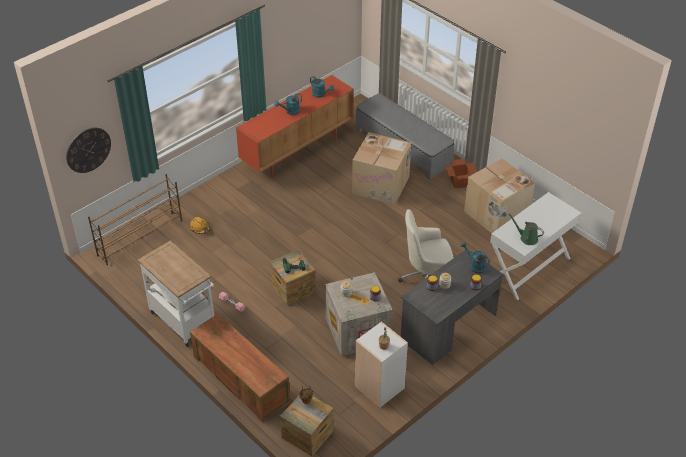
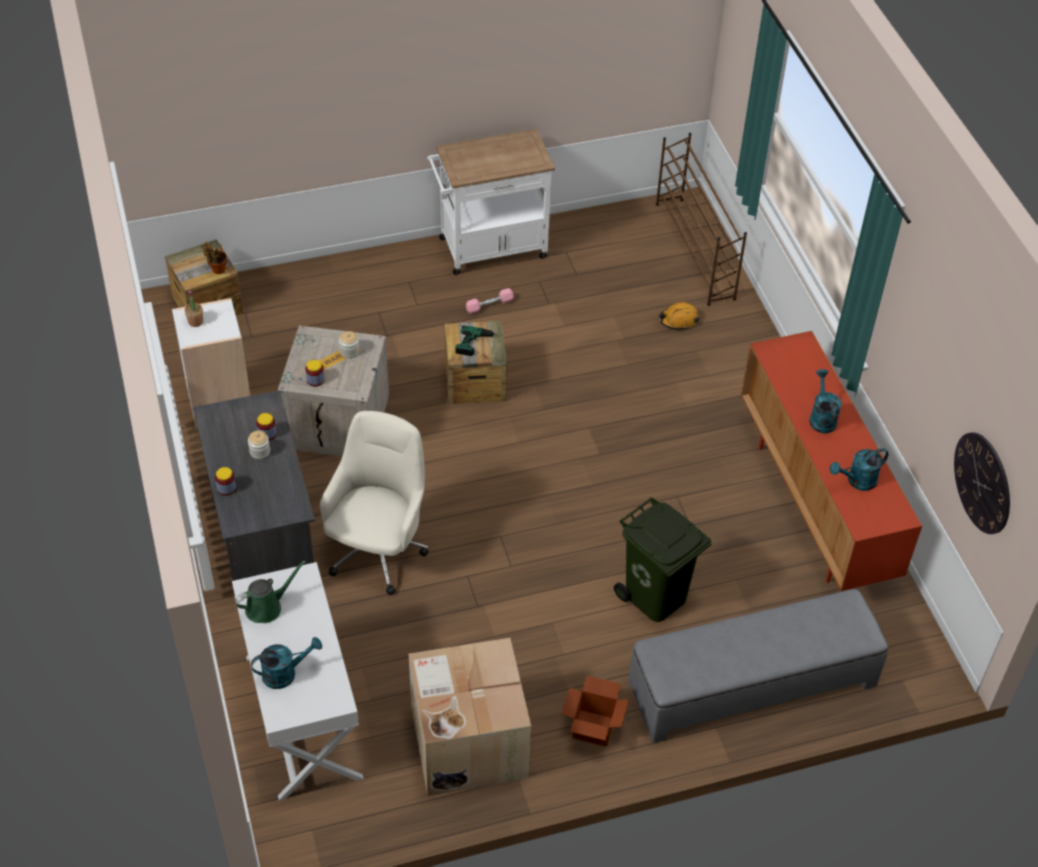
camera: 115 degrees right, 5 degrees up
(88, 150) = (738, 66): wall clock -> wall clock (982, 483)
(239, 379) = (347, 271): brown bench -> none
(382, 185) = (654, 597): cardboard box -> green trash can
(475, 266) = (268, 509): turquoise watering can -> turquoise watering can (285, 673)

